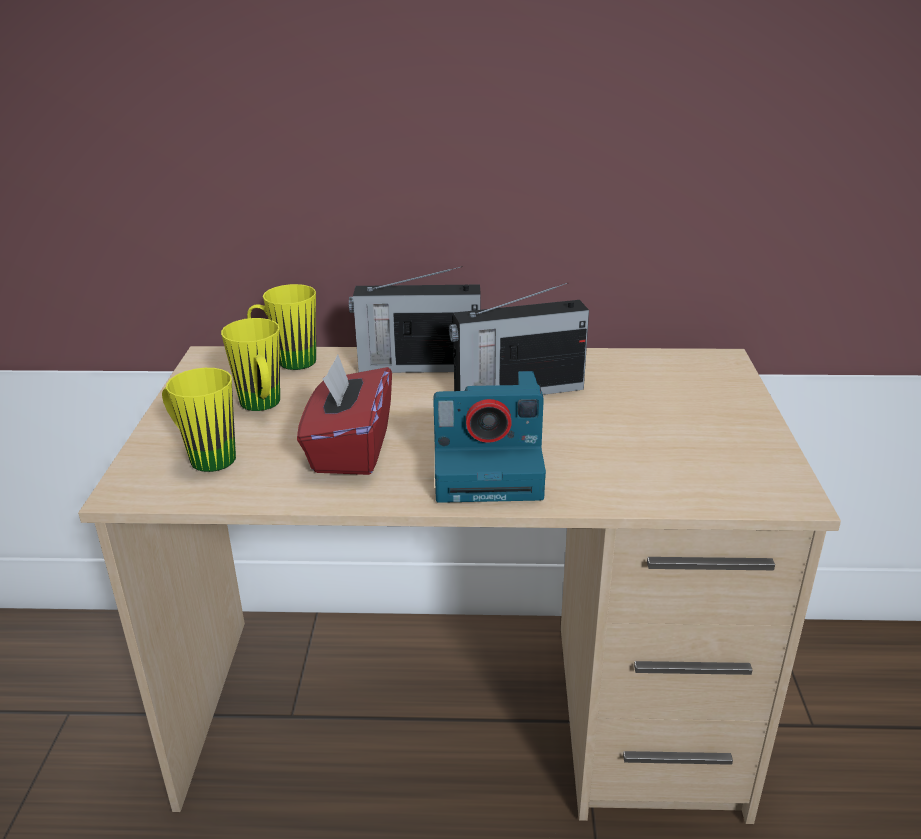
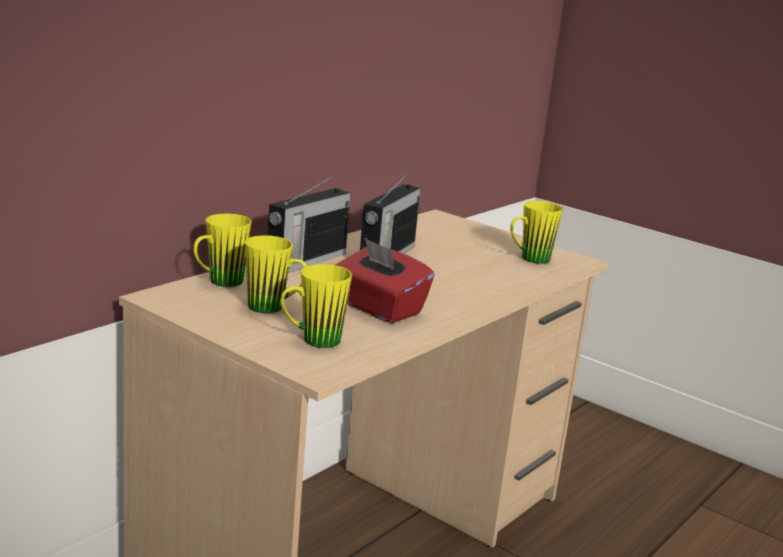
camera: 55 degrees left, 10 degrees down
(490, 468) = (459, 291): camera -> none
(704, 463) = (528, 259): none -> yellow mug

